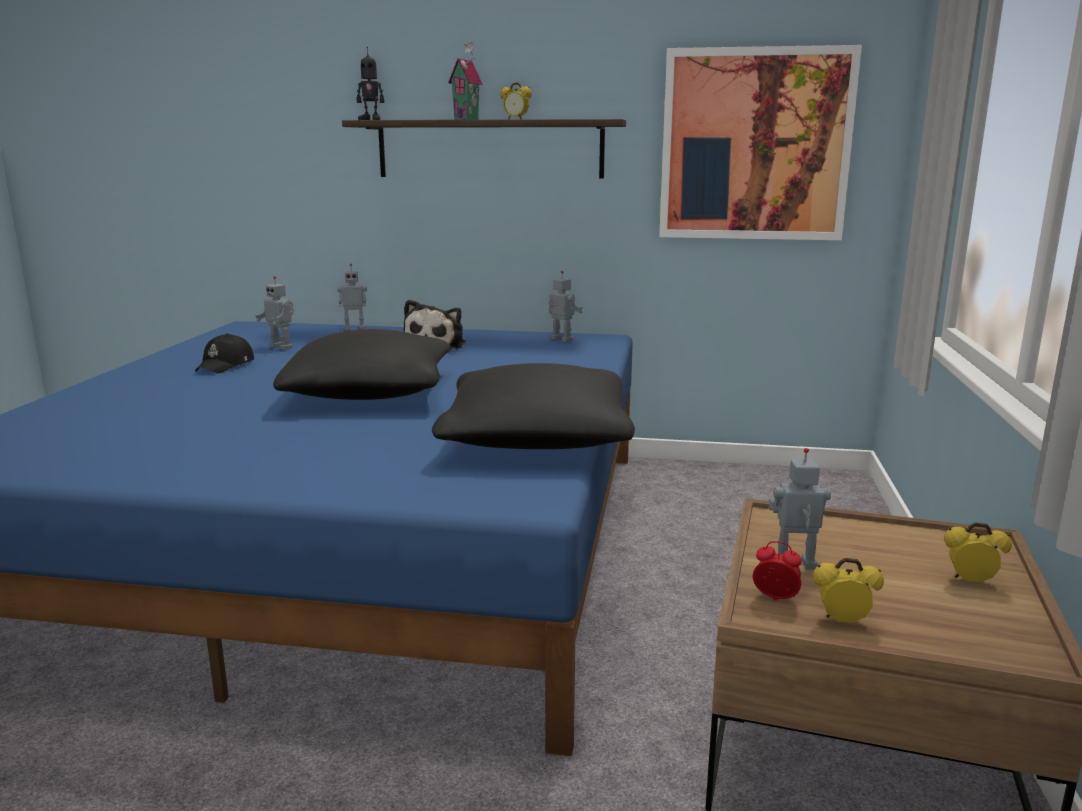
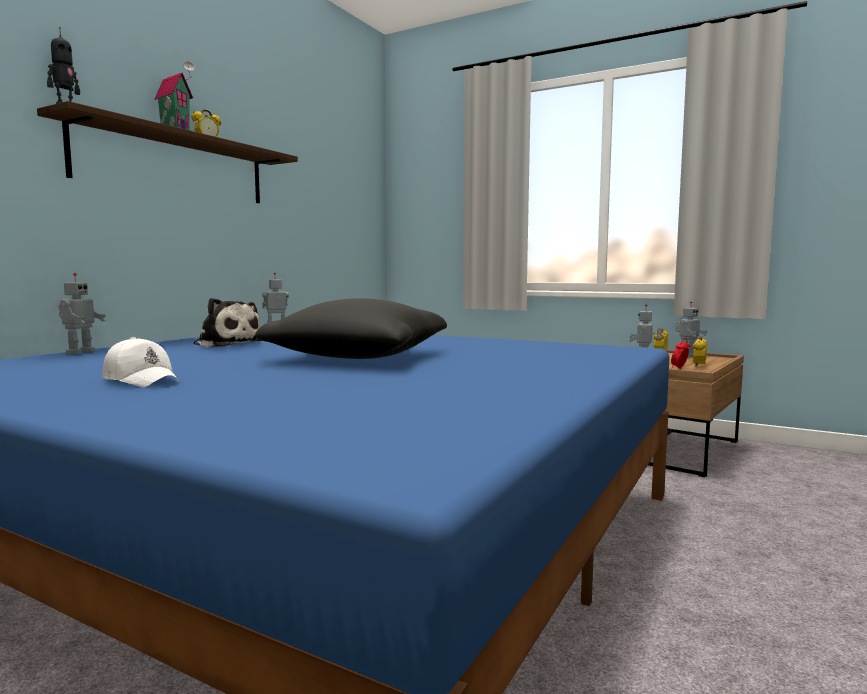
camera: 70 degrees left, 10 degrees down
(226, 365) = (142, 380): black cap -> white cap
(282, 347) = (101, 367): toy robot -> toy robot (687, 356)
(537, 437) = (520, 344): black pillow -> none
(755, 145) = (332, 190): picture -> none

